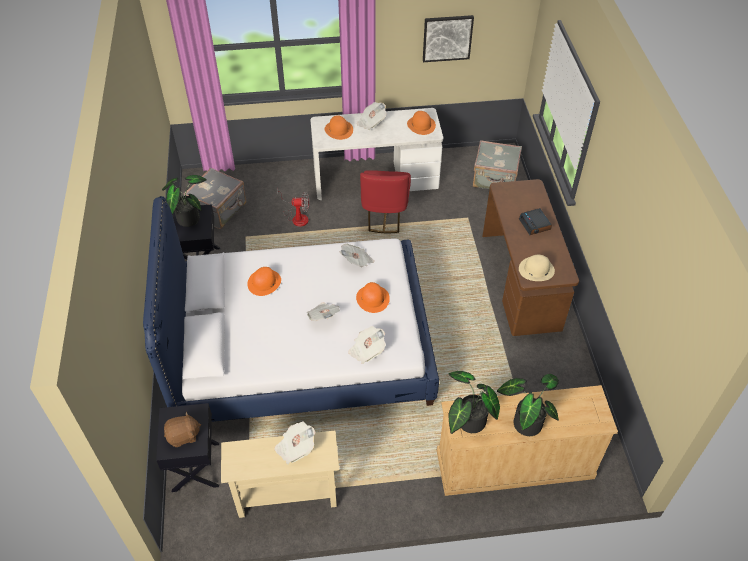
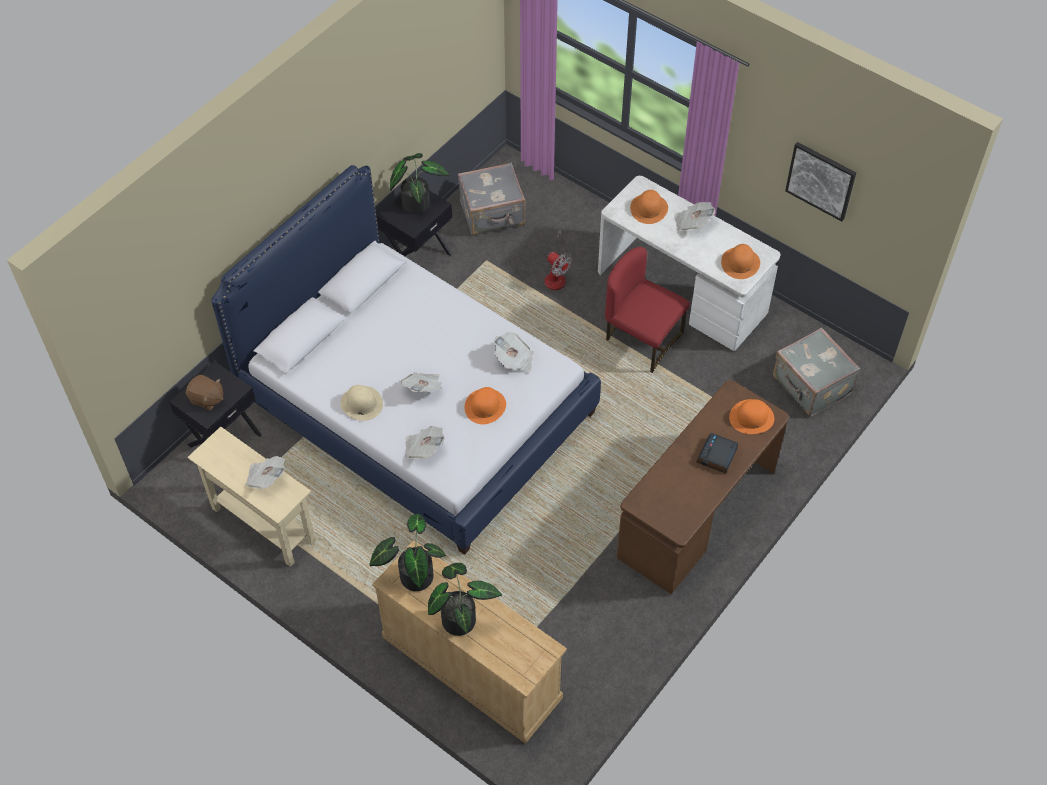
camera: 45 degrees right, 5 degrees up
(264, 282) = (412, 316): orange hat -> orange hat (751, 417)
(384, 216) = (642, 339): red chair -> red chair turned 75 degrees clockwise
(536, 269) = (657, 500): beige hat -> beige hat (361, 403)

